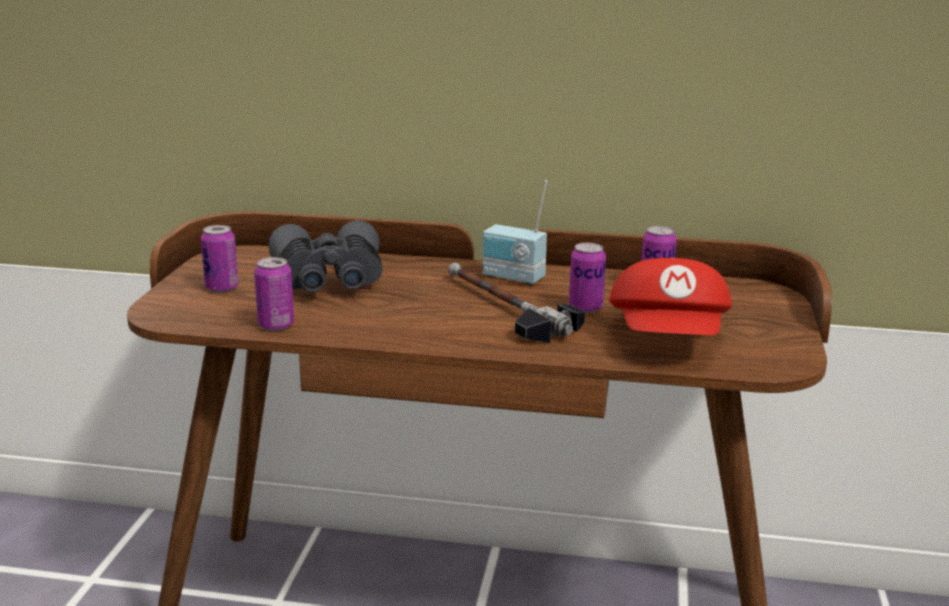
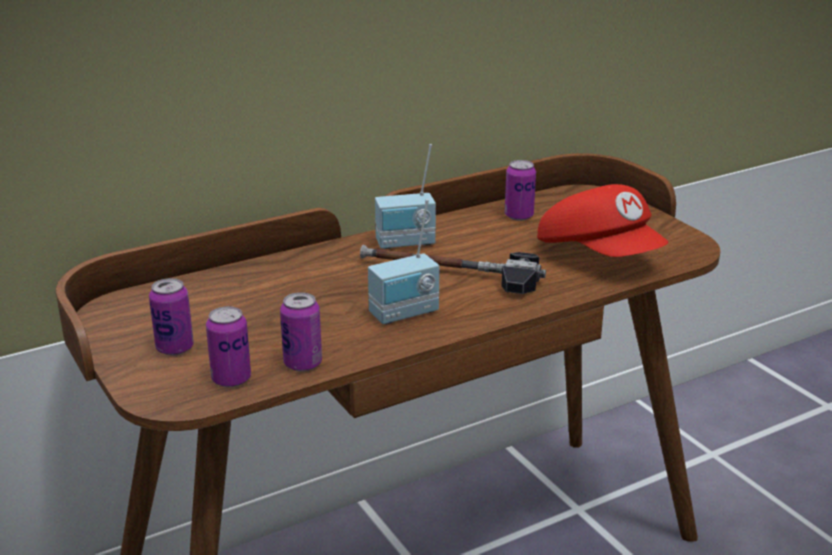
camera: 40 degrees left, 5 degrees up
(329, 280) = (260, 301): grey binoculars -> none
(410, 322) = (405, 314): none -> radio
(585, 308) = (504, 251): can -> can (231, 379)

